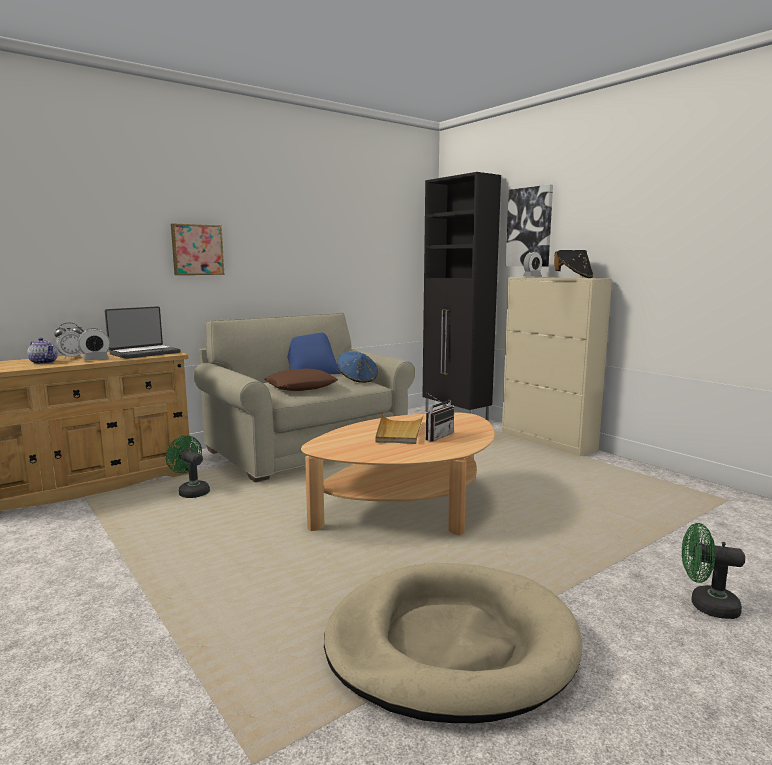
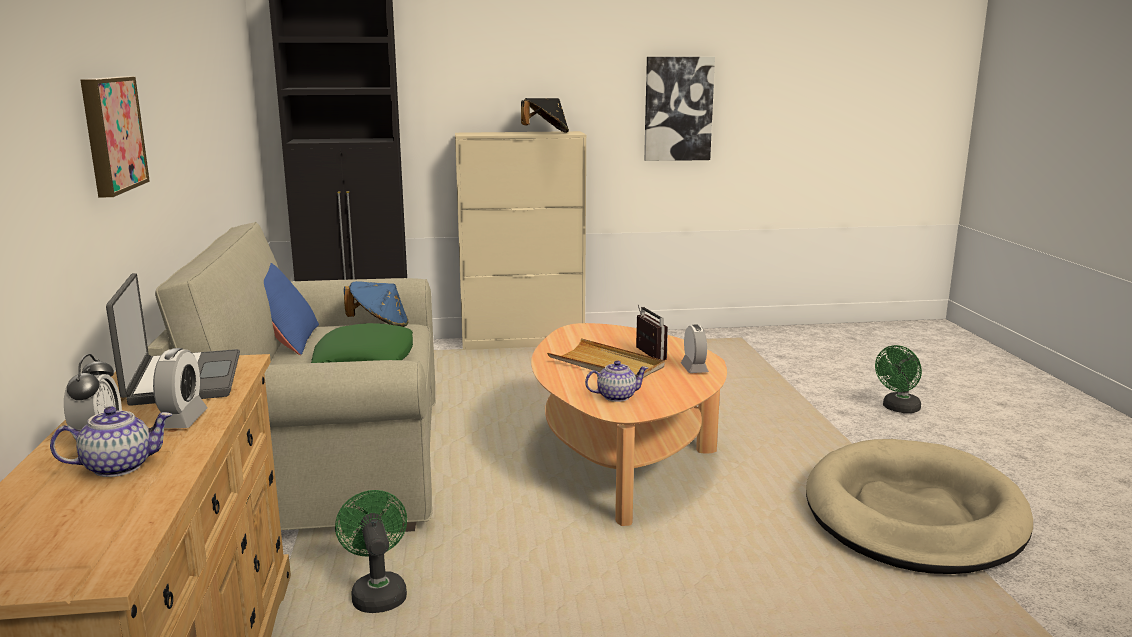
camera: 60 degrees left, 5 degrees up
(191, 491) = (377, 592): green fan -> green fan turned 90 degrees clockwise
(301, 386) = (365, 358): brown pillow -> green pillow
(343, 442) = (616, 396): none -> teapot
(529, 227) = (449, 64): picture -> picture (678, 109)
(532, 277) = (481, 133): alarm clock -> alarm clock (694, 368)

